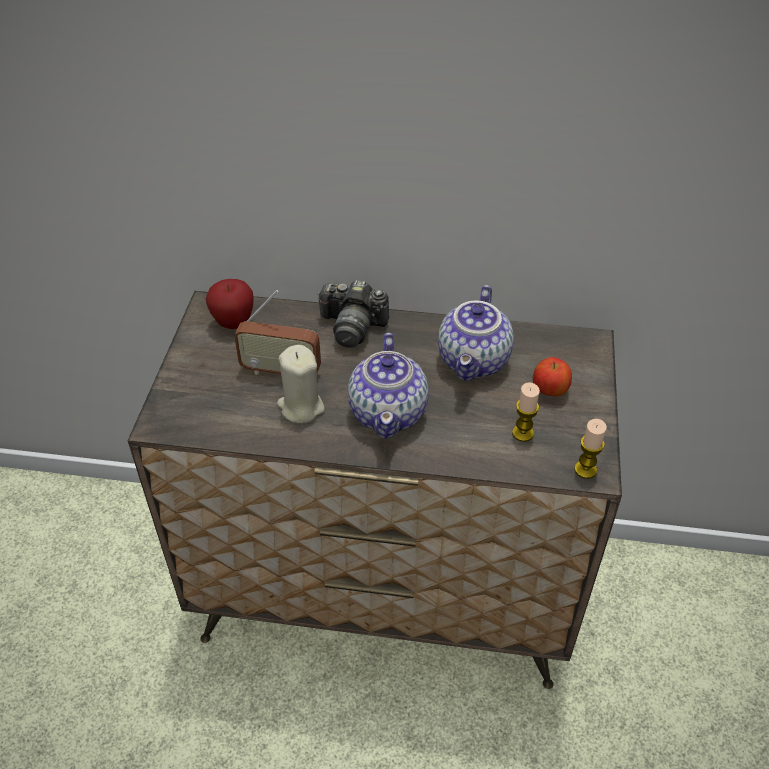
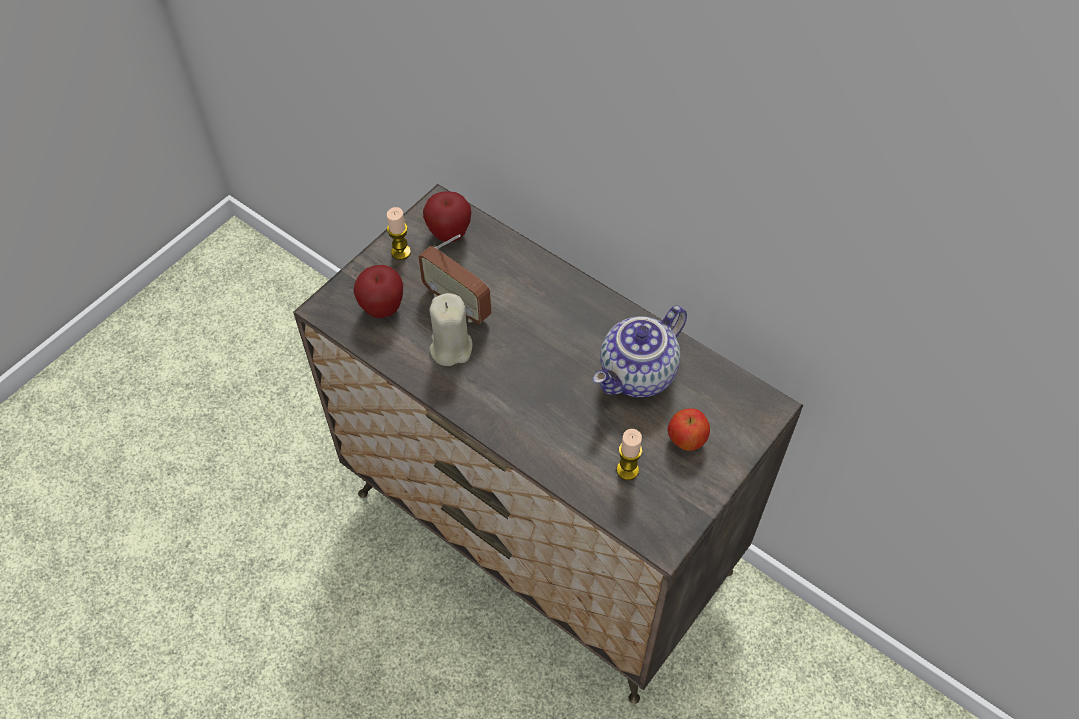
camera: 30 degrees right, 10 degrees up
(214, 402) = (382, 309): none -> apple
(352, 326) = (551, 285): camera -> none
(389, 412) = (522, 390): teapot -> none
(585, 469) = (657, 535): candle -> candle (401, 252)

